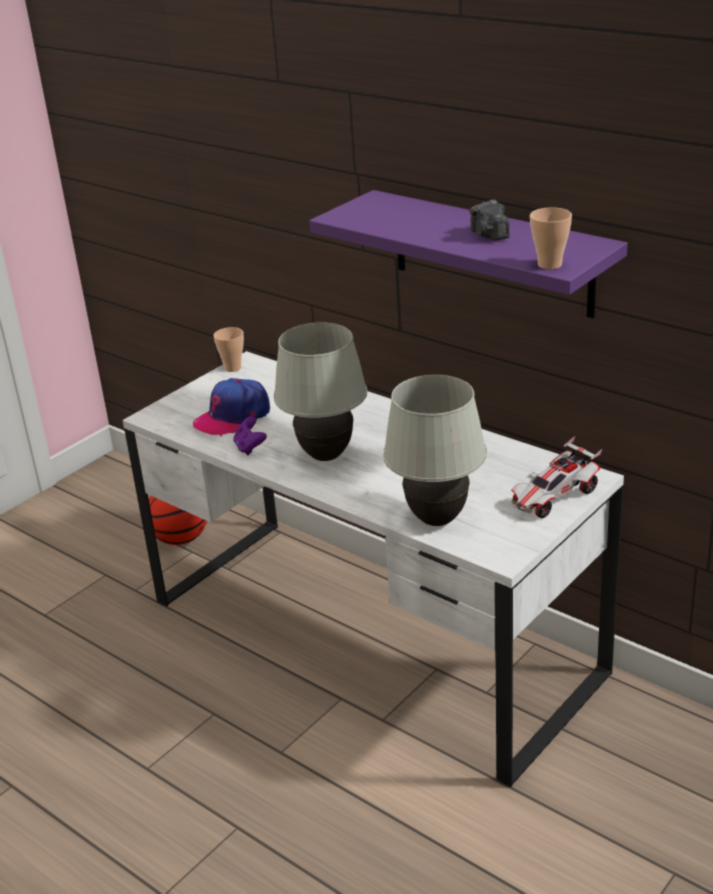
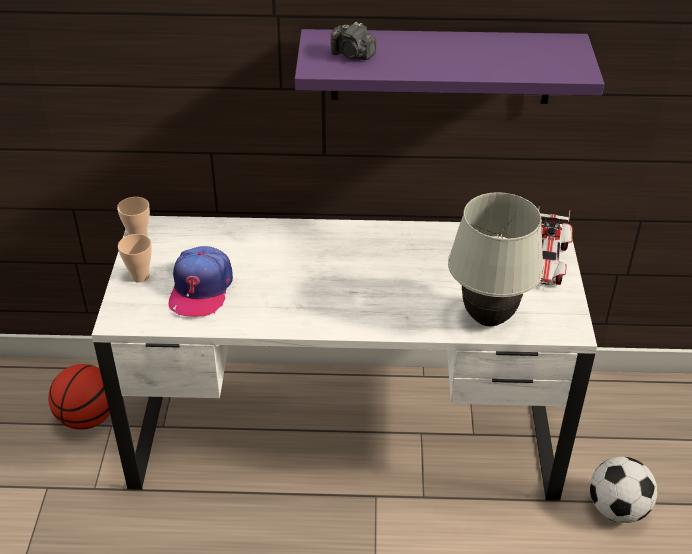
camera: 40 degrees left, 10 degrees up
(250, 448) = (256, 315): purple game controller -> none
(326, 456) = (332, 296): white table lamp -> none
(489, 235) = (478, 54): camera -> camera (353, 55)
(549, 265) = (568, 72): cup -> cup (140, 276)
(563, 824) = (617, 509): none -> football

